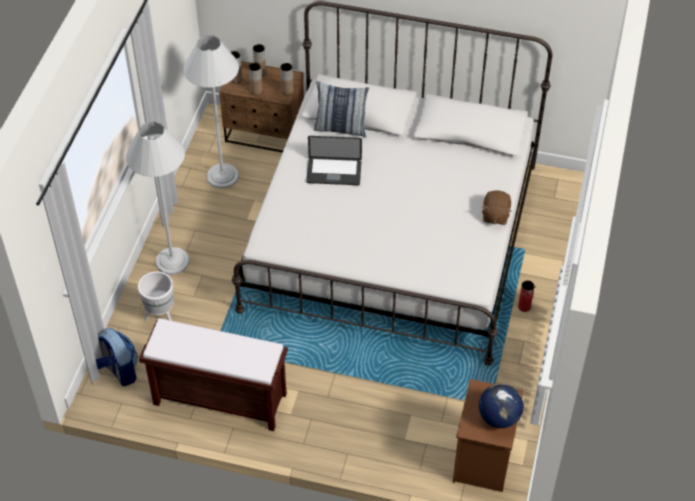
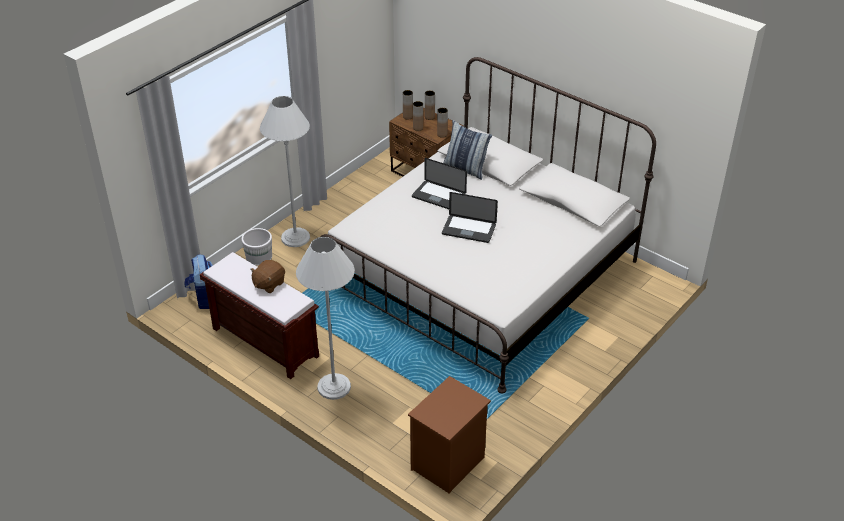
camera: 25 degrees right, 10 degrees down
(222, 176) = (373, 193): white floor lamp -> white floor lamp (334, 387)
(389, 203) = (469, 230): none -> laptop
(495, 215) = (553, 265): brown plush toy -> brown plush toy (268, 284)
(499, 417) = (454, 413): globe -> none
(524, 307) = (560, 360): red vase -> none

